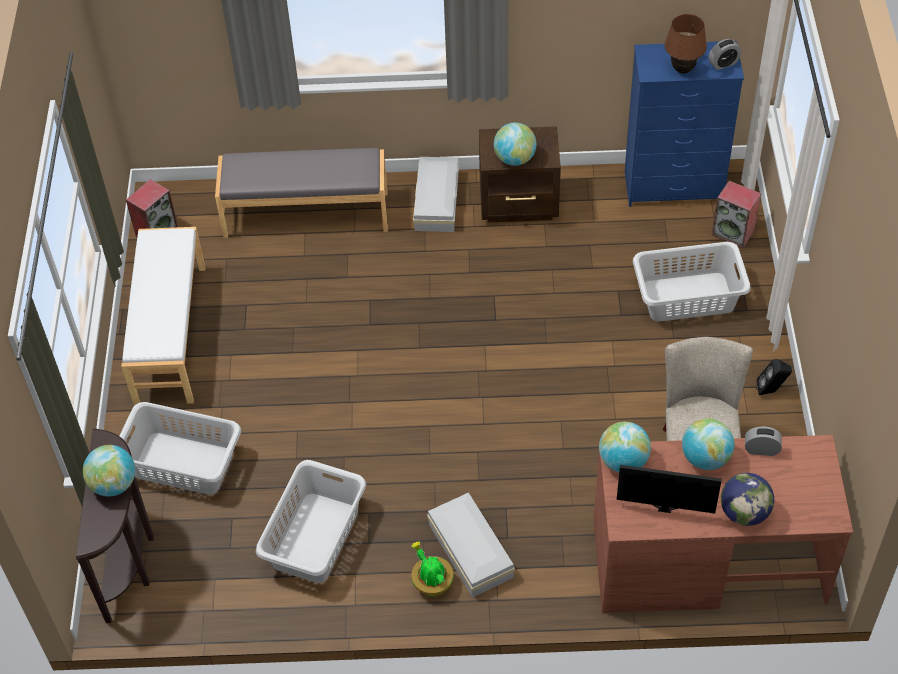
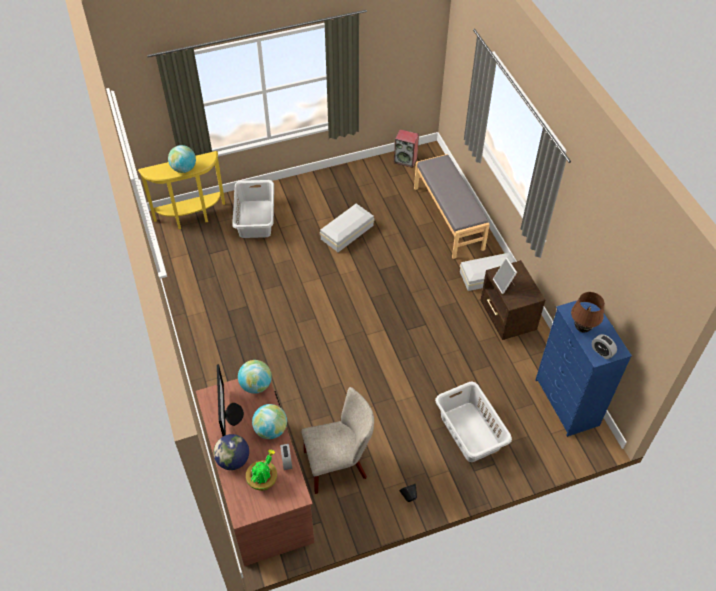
camera: 70 degrees right, 0 degrees up
(131, 560) = (191, 218): brown console table -> yellow console table
(169, 334) = (337, 187): white bench -> none
(314, 538) = (224, 287): grey laundry basket -> none
(431, 583) = (208, 347): potted plant -> potted plant (263, 480)
(471, 549) = (236, 360): white storage box -> white storage box (348, 232)
(514, 159) = (504, 284): globe -> picture frame
(733, 232) = (542, 449): speaker -> none

